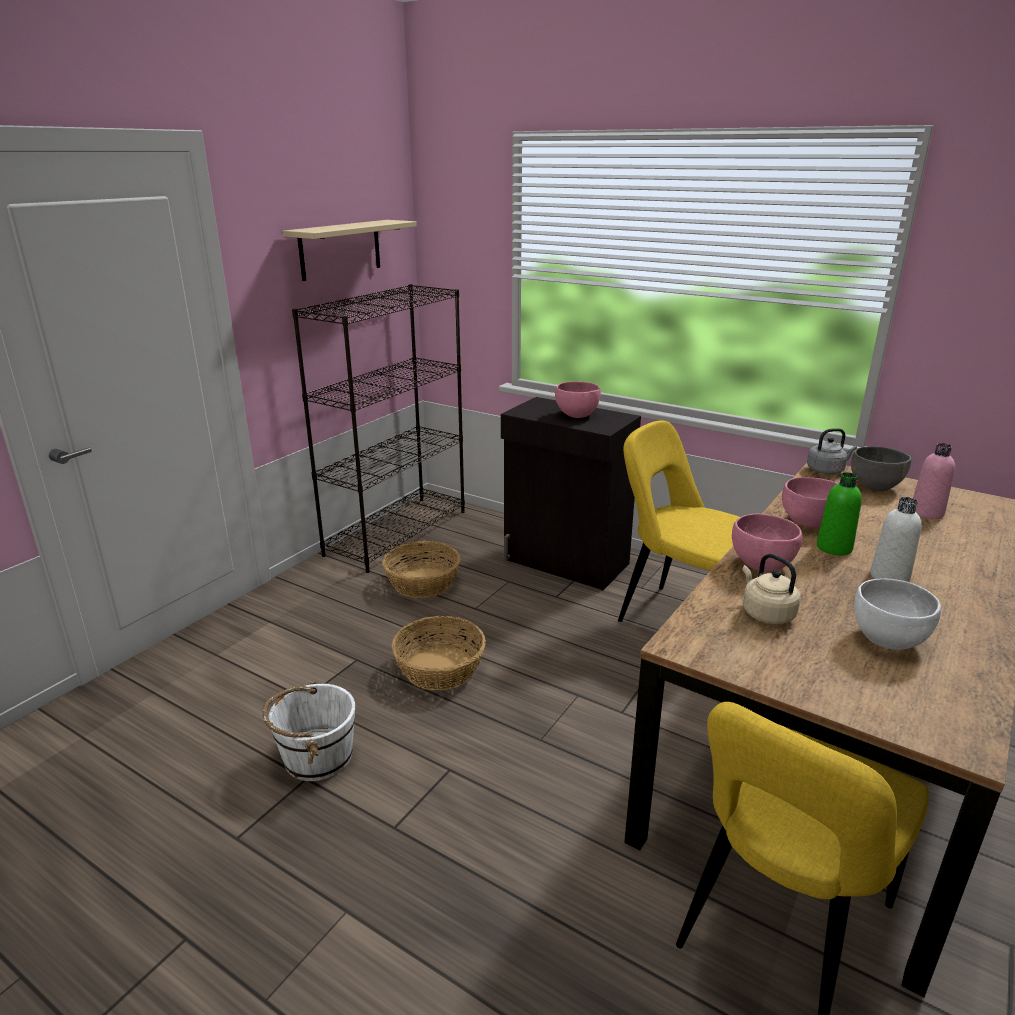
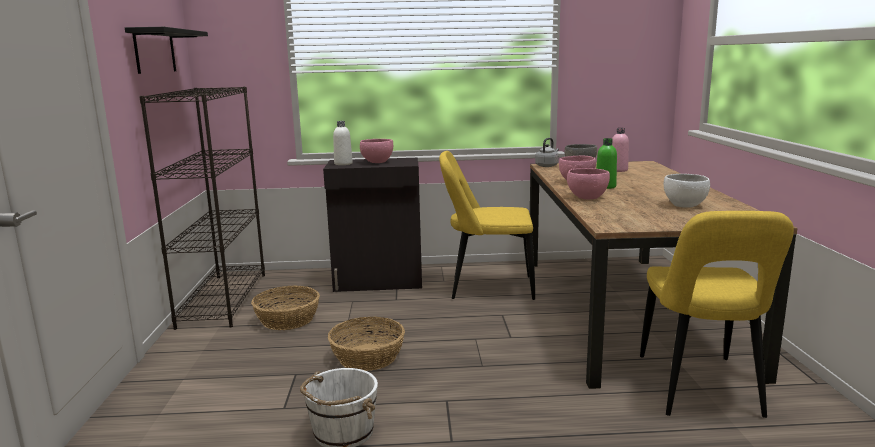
camera: 35 degrees left, 10 degrees down
(340, 249) = (155, 51): beige shelf -> black shelf
(765, 613) = (622, 210): beige kettle -> none
(889, 577) = (646, 190): white bottle -> white bottle (343, 163)

